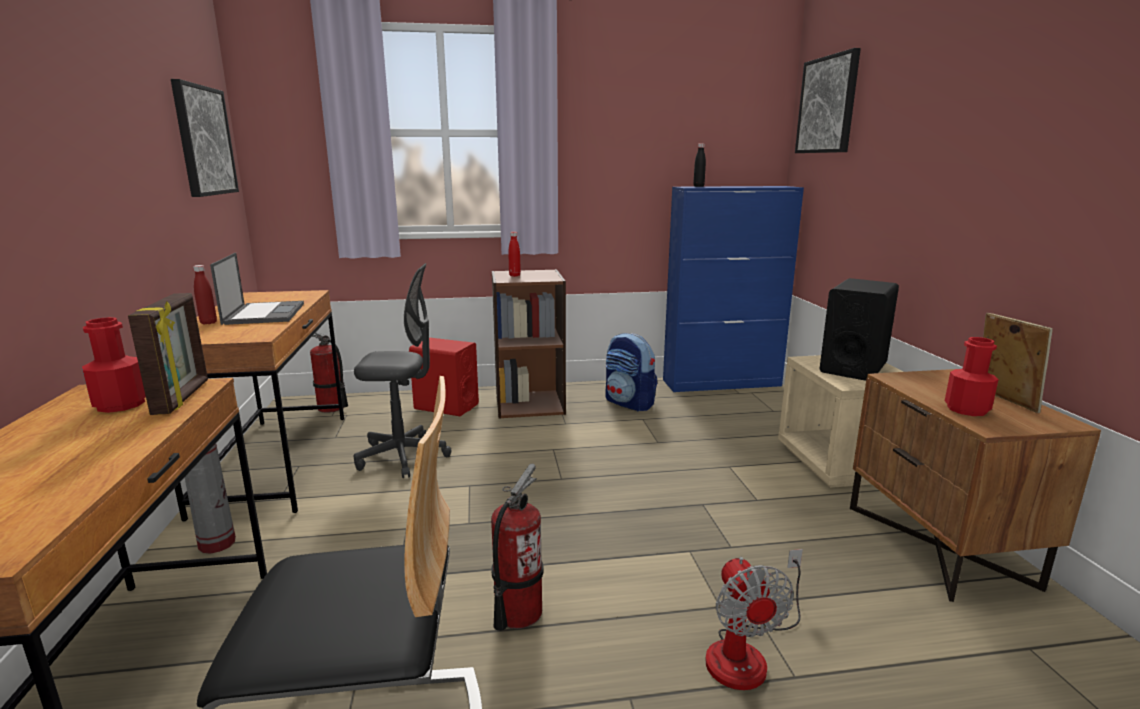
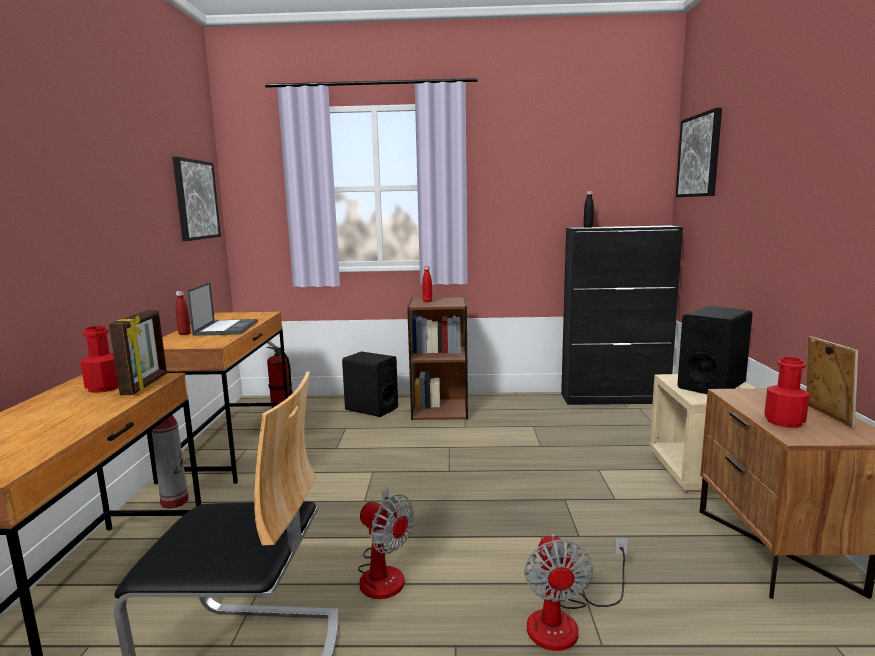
camera: 10 degrees right, 5 degrees down
(403, 456) = (326, 446): grey office chair -> none
(446, 406) = (371, 408): red speaker -> black speaker
(517, 612) = (383, 572): fire extinguisher -> fan
(629, 403) = (525, 412): backpack -> none
(722, 383) = (614, 398): blue cabinet -> black cabinet

